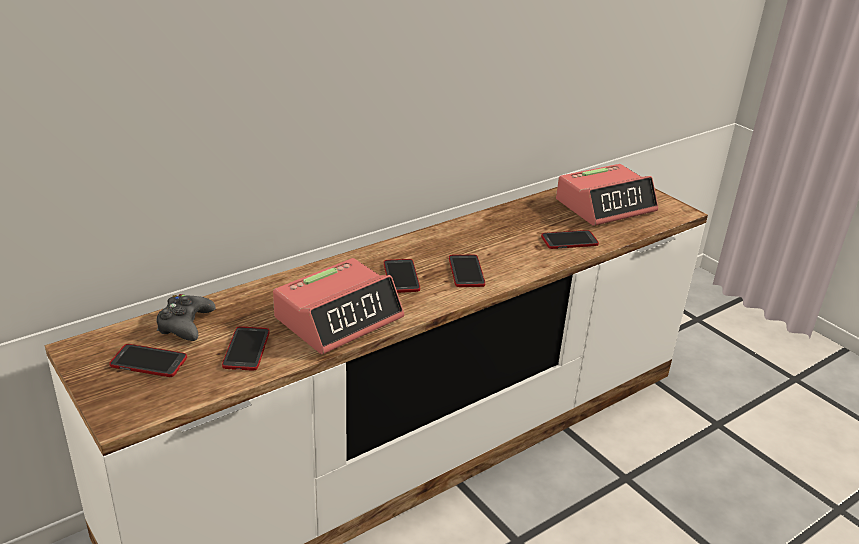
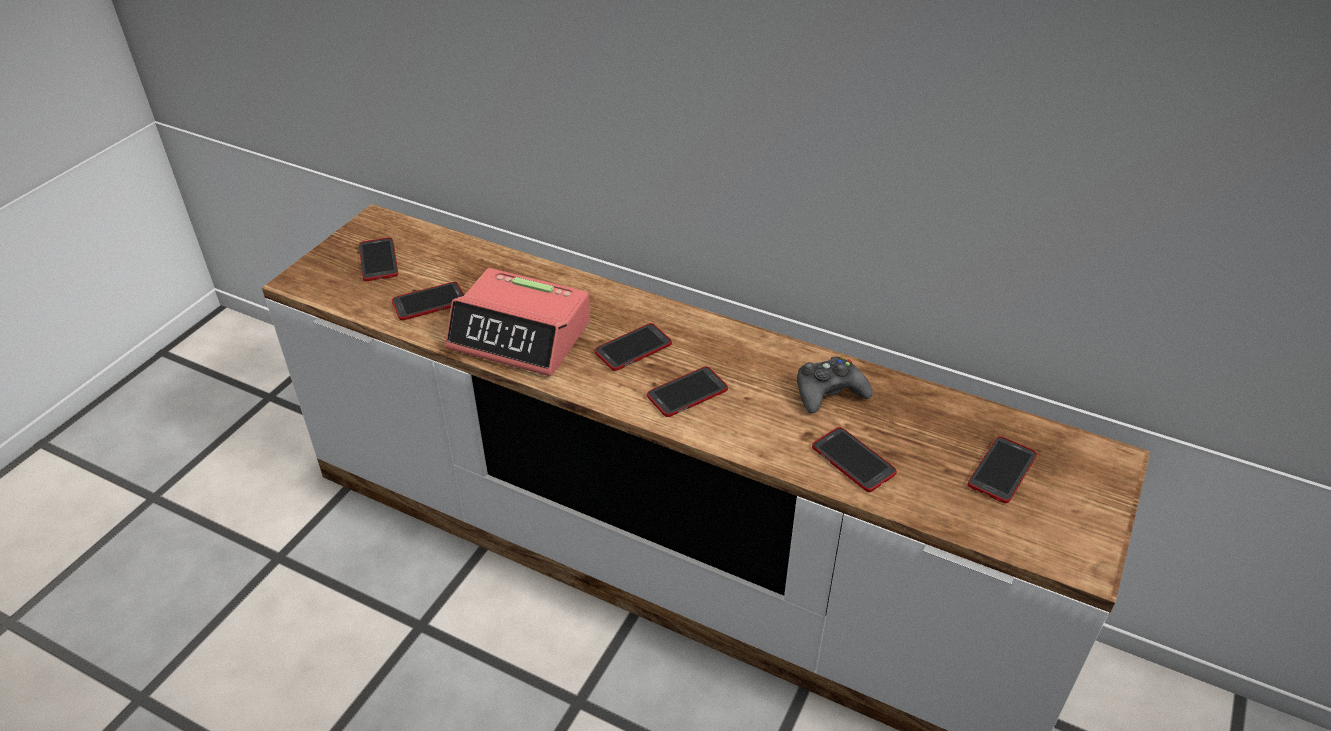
camera: 65 degrees right, 10 degrees up
(185, 324) = (445, 254): black game controller -> black game controller (829, 392)
(605, 205) = (1002, 470): alarm clock -> phone

